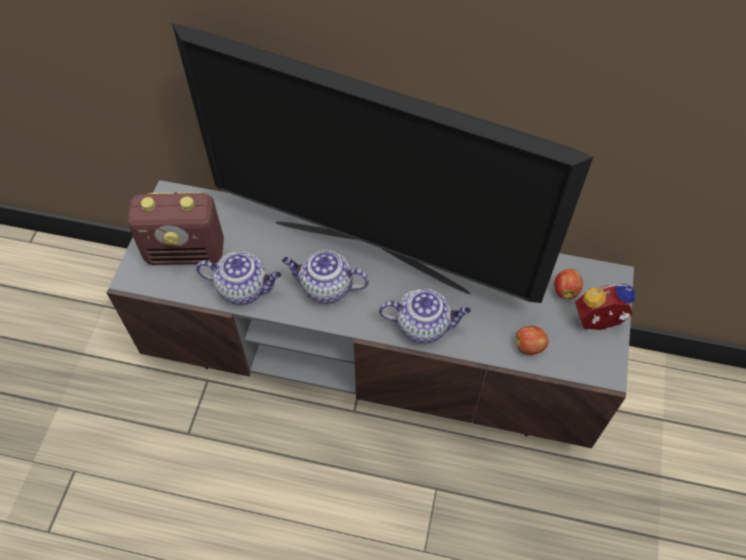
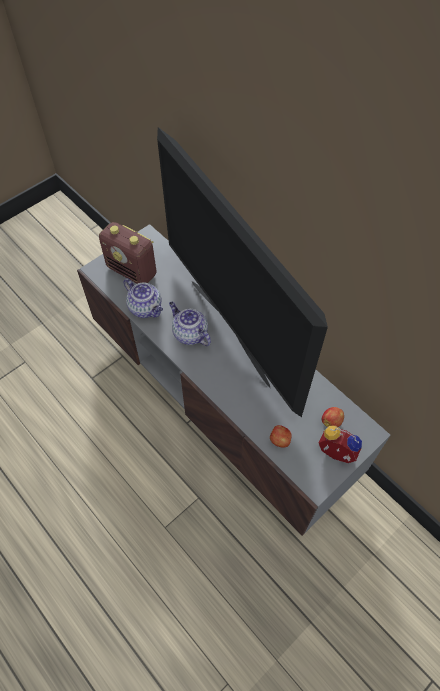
camera: 35 degrees right, 0 degrees up
(424, 325) = (227, 389): teapot -> none

